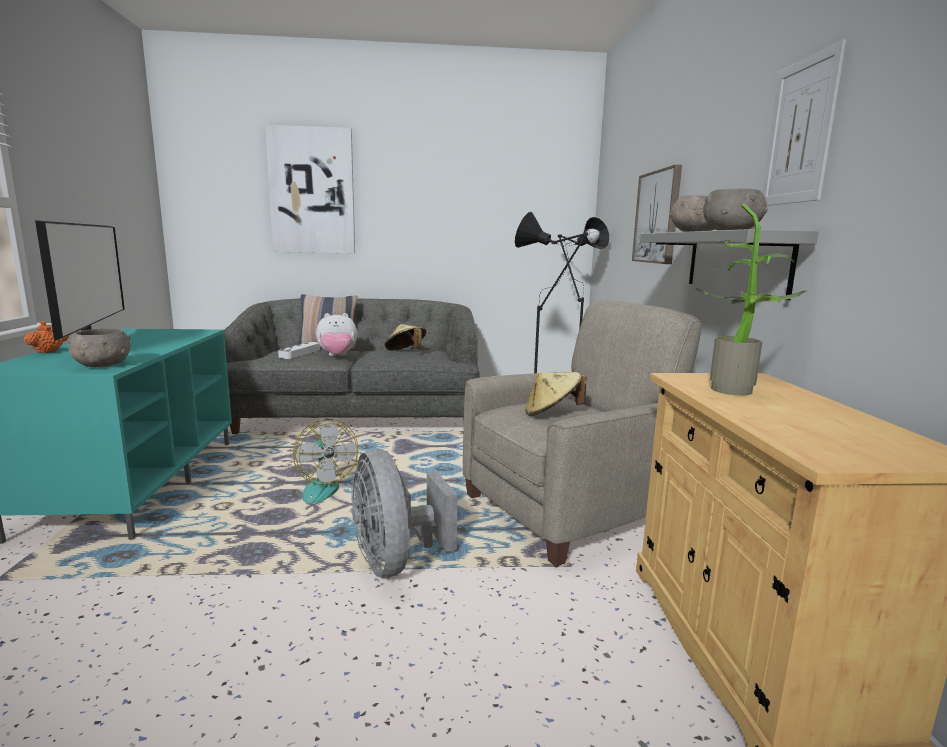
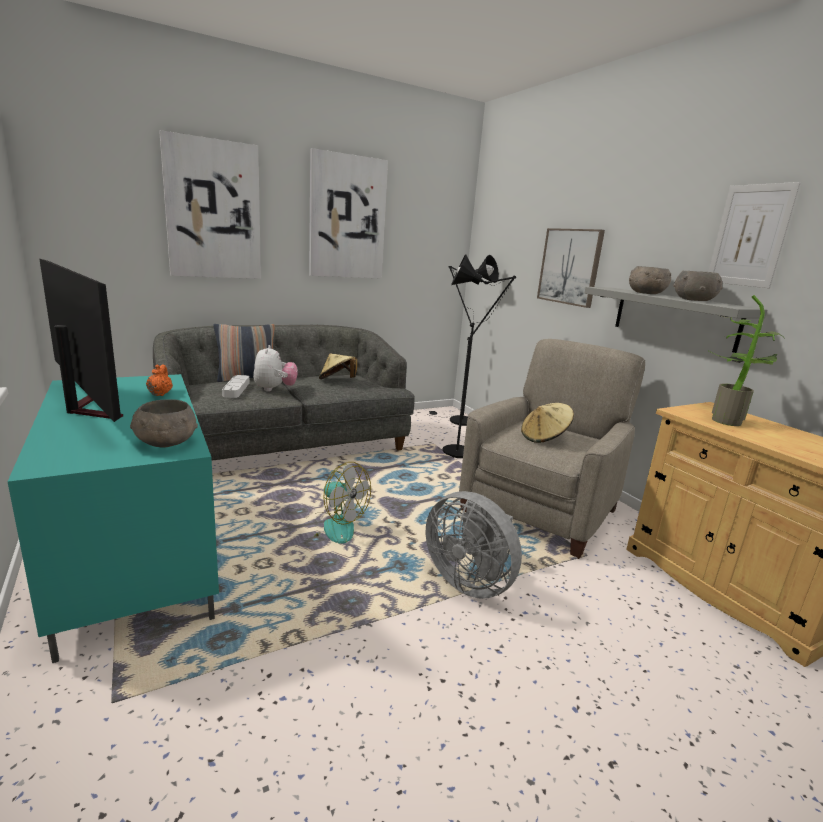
camera: 25 degrees left, 5 degrees up
(49, 352) = (49, 428): orange teapot -> orange teapot (160, 394)
(337, 356) = (275, 389): plush toy -> plush toy turned 60 degrees counterclockwise
(444, 190) = (347, 218): none -> picture

